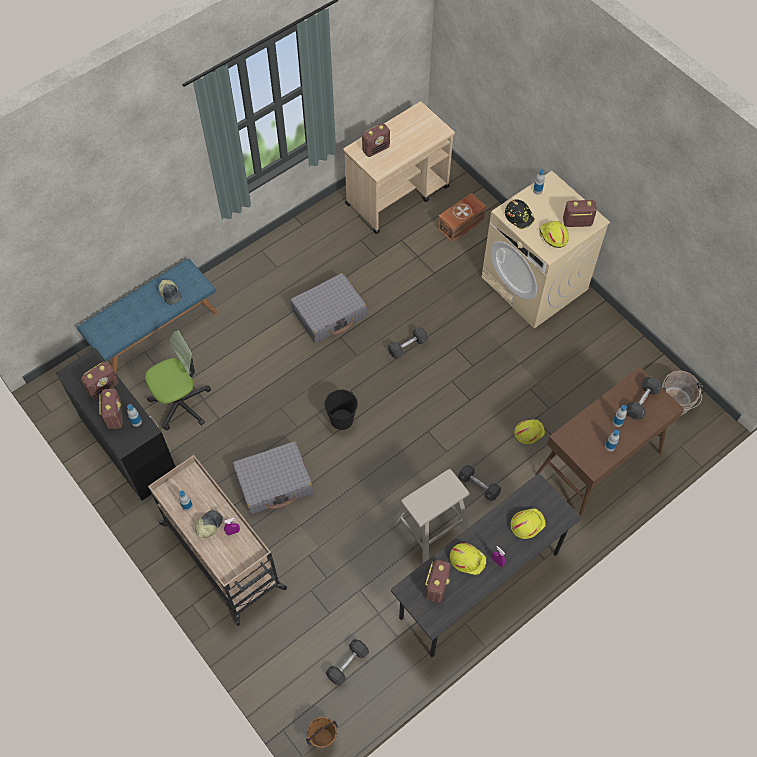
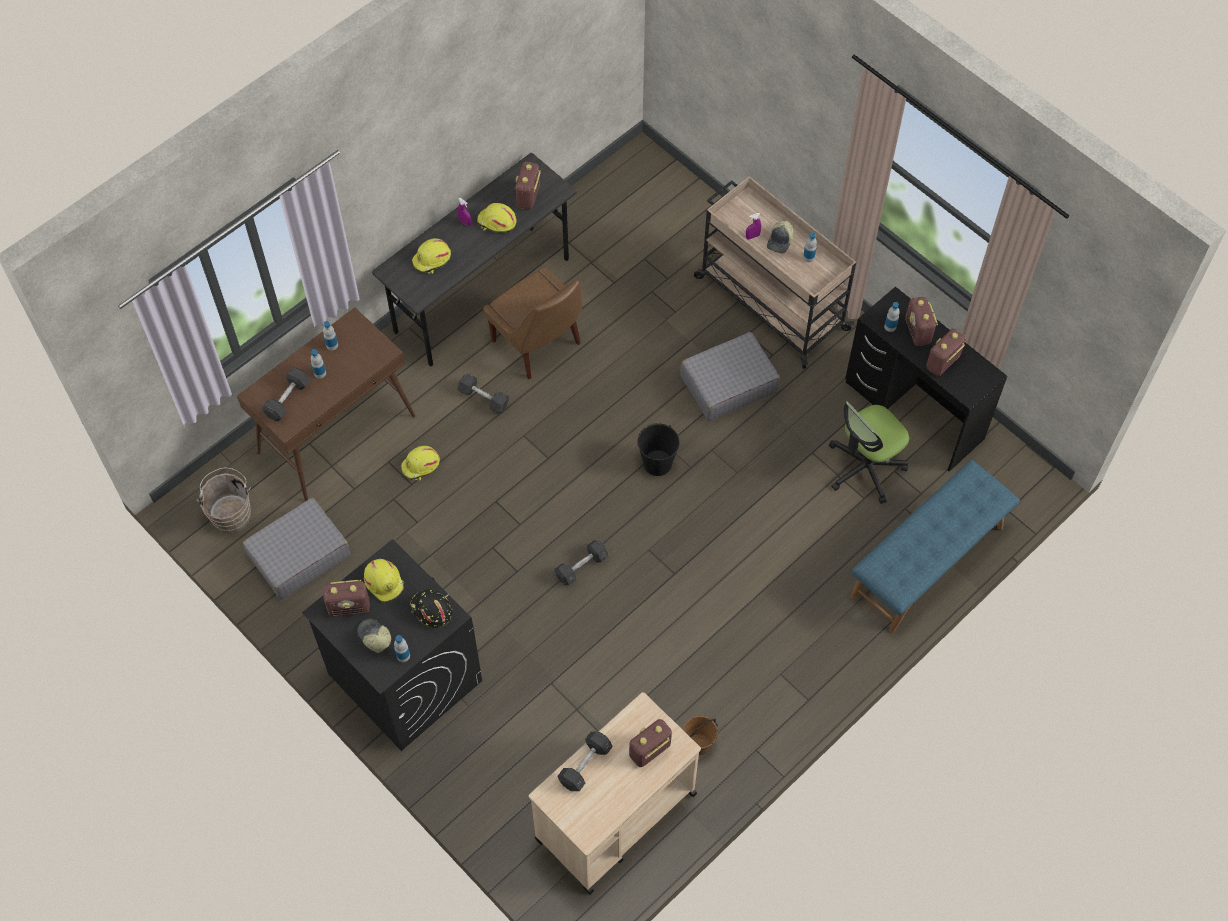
camera: 175 degrees right, 0 degrees up
(171, 294) = (908, 547): cap -> cap (374, 637)
(323, 738) = (635, 155): brown bucket -> brown bucket (698, 743)
(329, 314) = (693, 606): grey suitcase -> grey suitcase (298, 555)
(347, 664) = (618, 216): grey dumbbell -> grey dumbbell (585, 765)
(431, 532) = (538, 344): beige stool -> brown chair
(462, 224) = (512, 771): brown storage box -> none
(535, 284) = (404, 677): beige washing machine -> black washing machine

